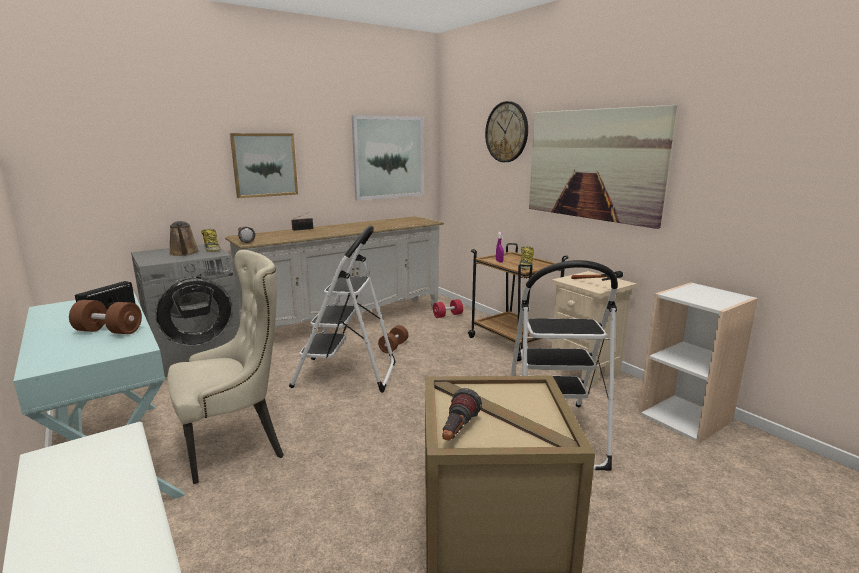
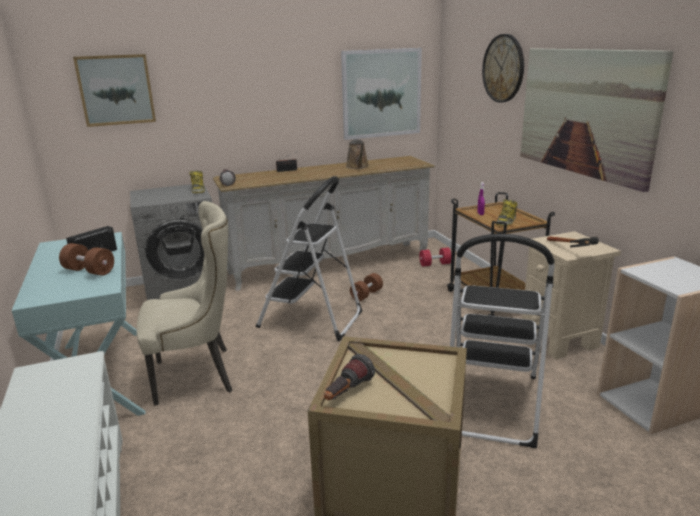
camera: 15 degrees right, 5 degrees up
(184, 253) = (172, 194): brown watering can -> brown watering can (358, 166)
(264, 165) = (251, 106): picture -> picture (116, 90)

